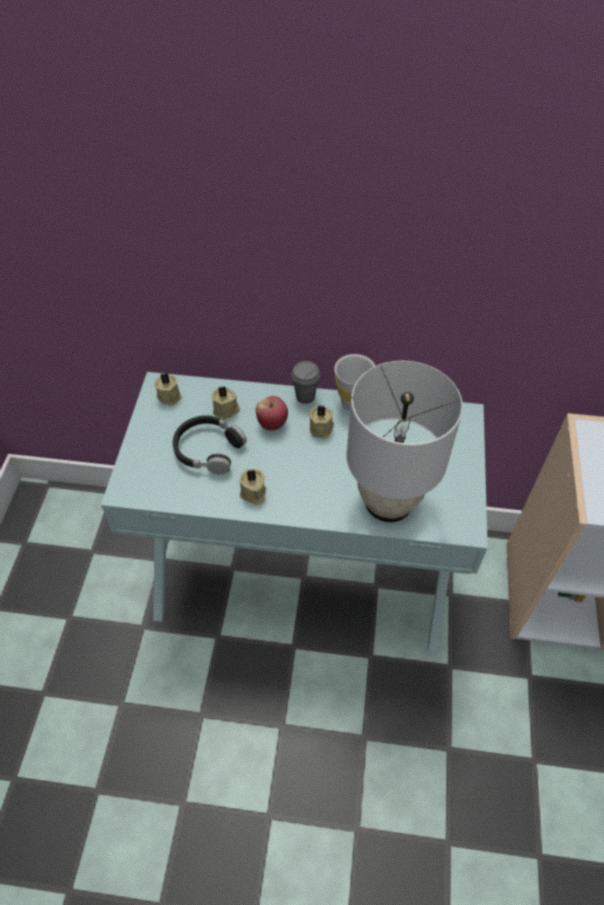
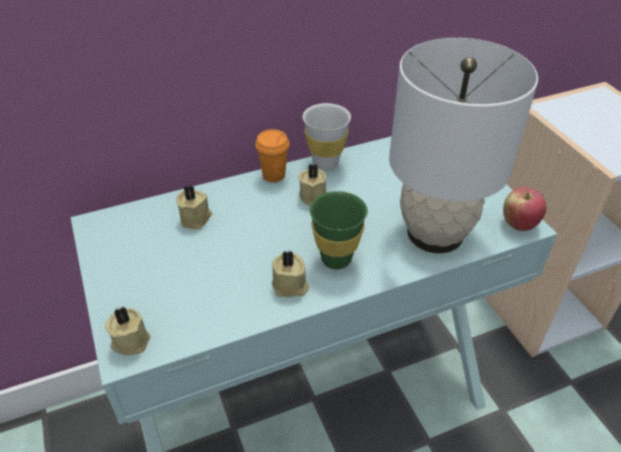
camera: 30 degrees left, 10 degrees down
(169, 395) = (116, 229): beige candle -> beige candle (130, 340)
(208, 449) = (203, 264): black headphones -> none
(272, 424) = (258, 212): apple -> apple (519, 224)
(299, 488) = (336, 259): none -> green cup
(305, 396) = (274, 175): grey cup -> orange cup

